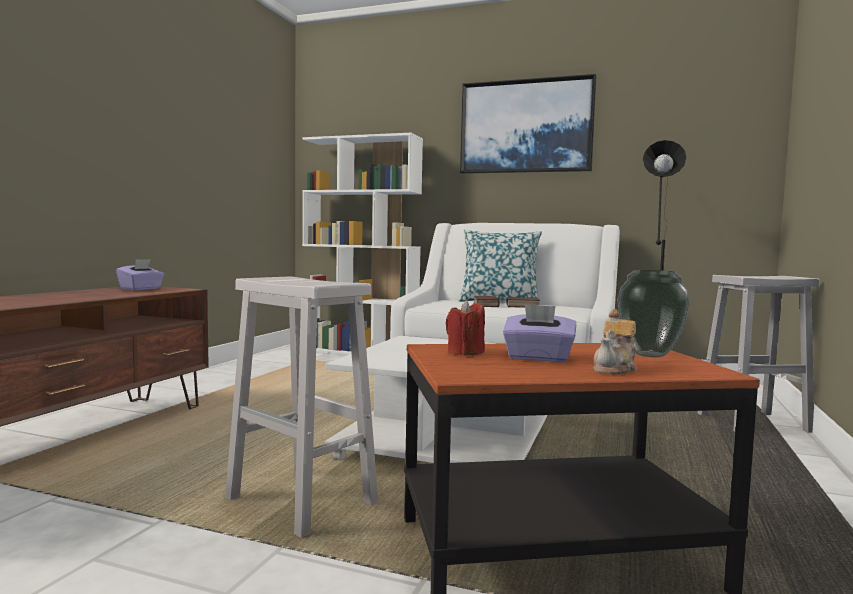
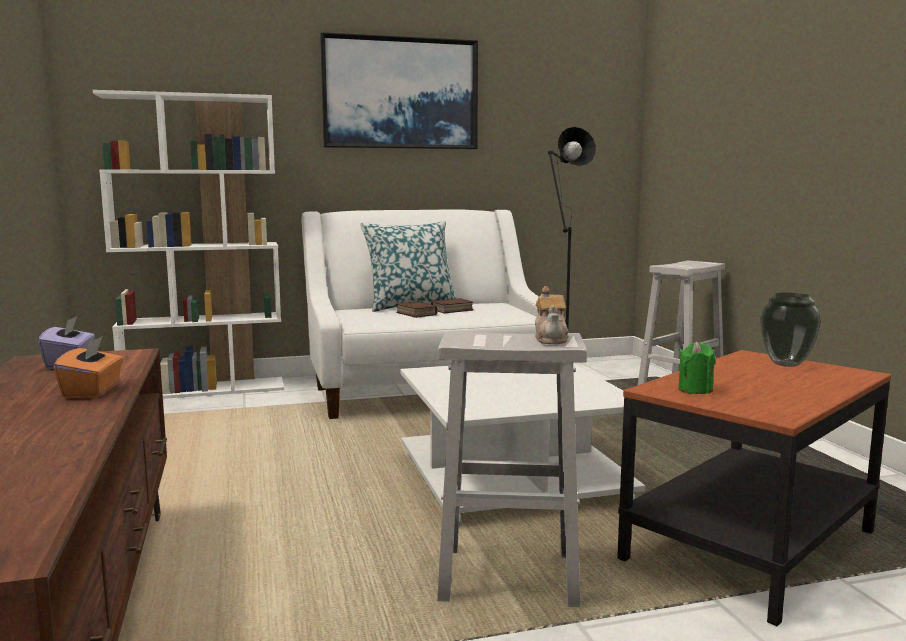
camera: 35 degrees left, 5 degrees up
(96, 296) = (93, 391): none -> orange tissue box
(465, 352) = (695, 390): red candle -> green candle
(538, 358) = (750, 384): purple tissue box -> none
(615, 369) = (817, 384): teapot -> teapot (551, 339)

